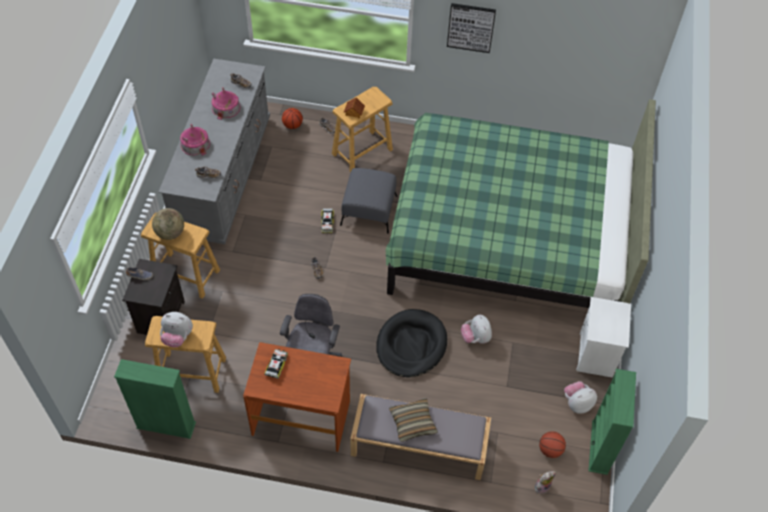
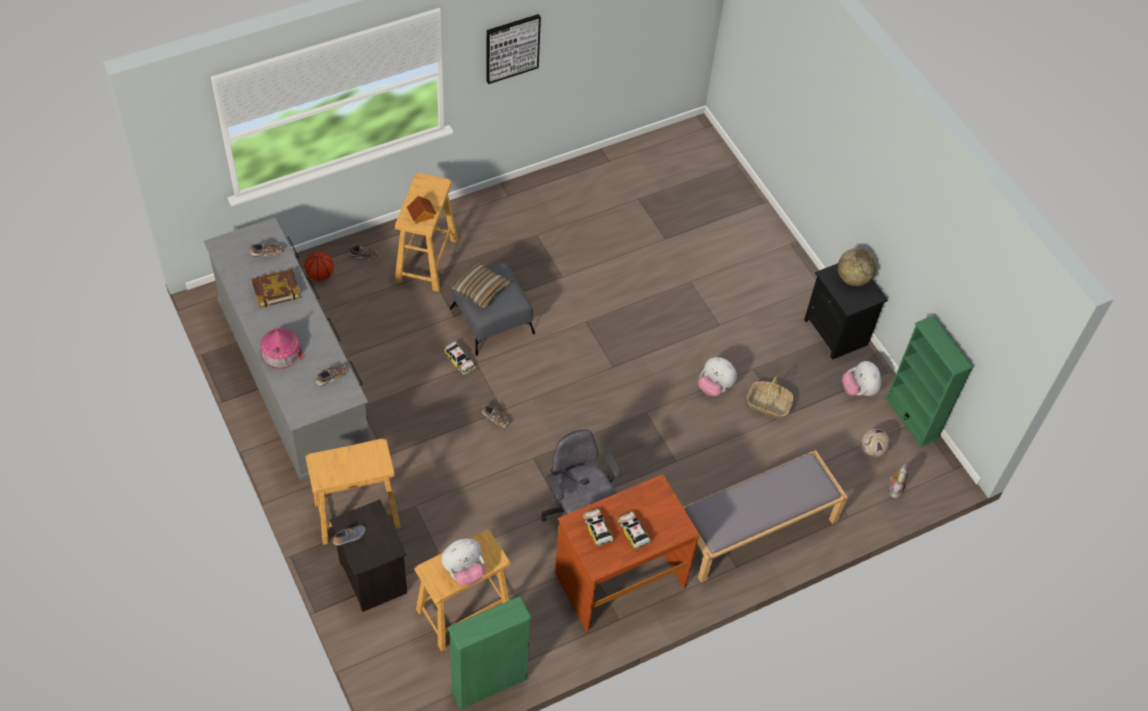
camera: 40 degrees left, 0 degrees up
(170, 233) = (346, 467): globe -> globe (853, 278)
(226, 107) = (276, 290): toy house -> book
(297, 382) = (633, 532): none -> toy car
(411, 345) = (660, 434): black dog bed -> none
(413, 423) = (754, 503): pillow -> pillow (480, 289)
(502, 372) = (768, 404): none -> basket
(510, 234) = (656, 260): green bed -> none
(550, 449) = (873, 450): basketball -> football
(577, 403) = (859, 390): plush toy -> plush toy turned 45 degrees counterclockwise
(596, 355) = (837, 332): white nightstand -> black nightstand

